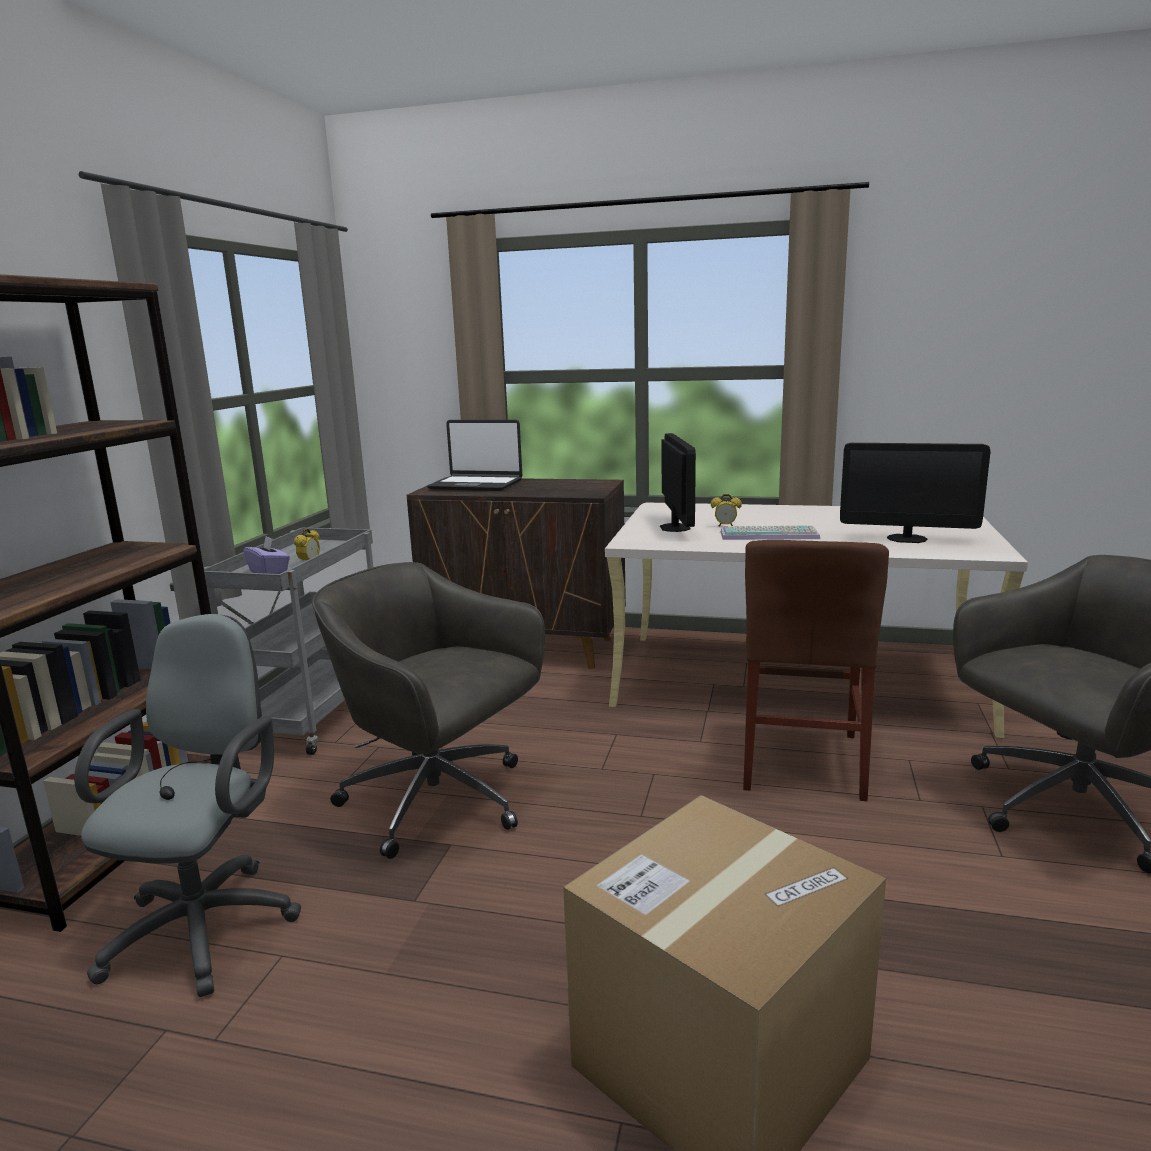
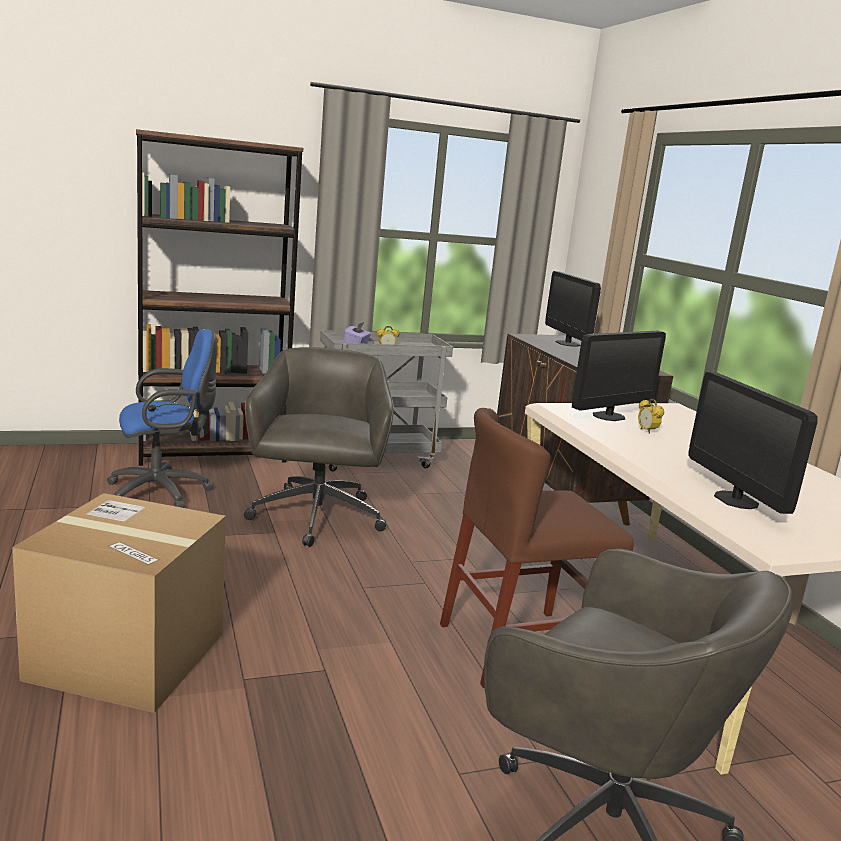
camera: 55 degrees right, 0 degrees up
(209, 922) = (164, 492): grey office chair -> blue office chair
(476, 485) = (567, 343): laptop -> monitor
(770, 534) = (645, 447): keyboard -> none

